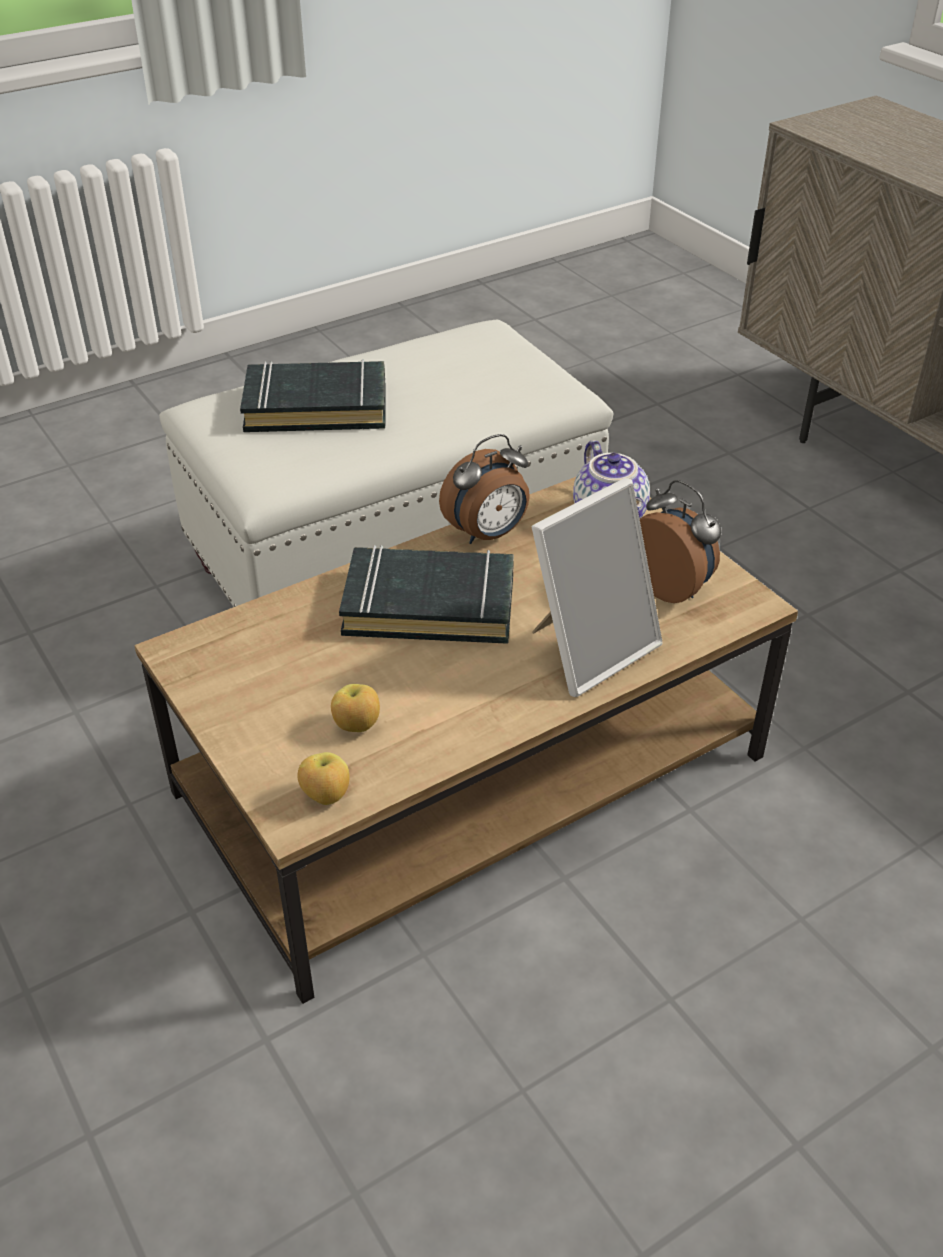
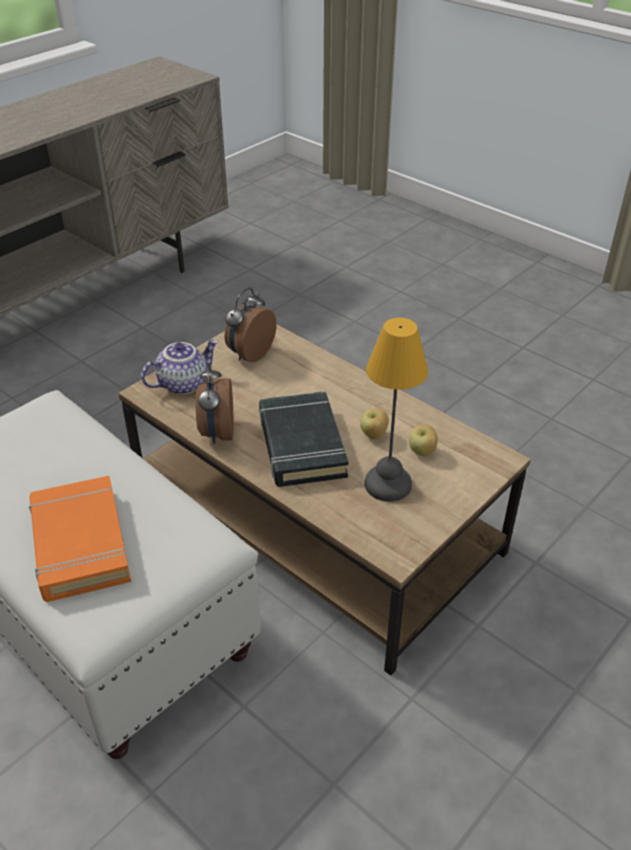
camera: 105 degrees left, 0 degrees up
(305, 672) = (388, 485): none -> table lamp
(316, 406) = (79, 544): black book -> orange book
(325, 796) = (480, 451): apple -> apple (374, 435)
(488, 534) = (217, 433): alarm clock -> alarm clock turned 135 degrees counterclockwise
(589, 648) = (316, 376): picture frame -> none

